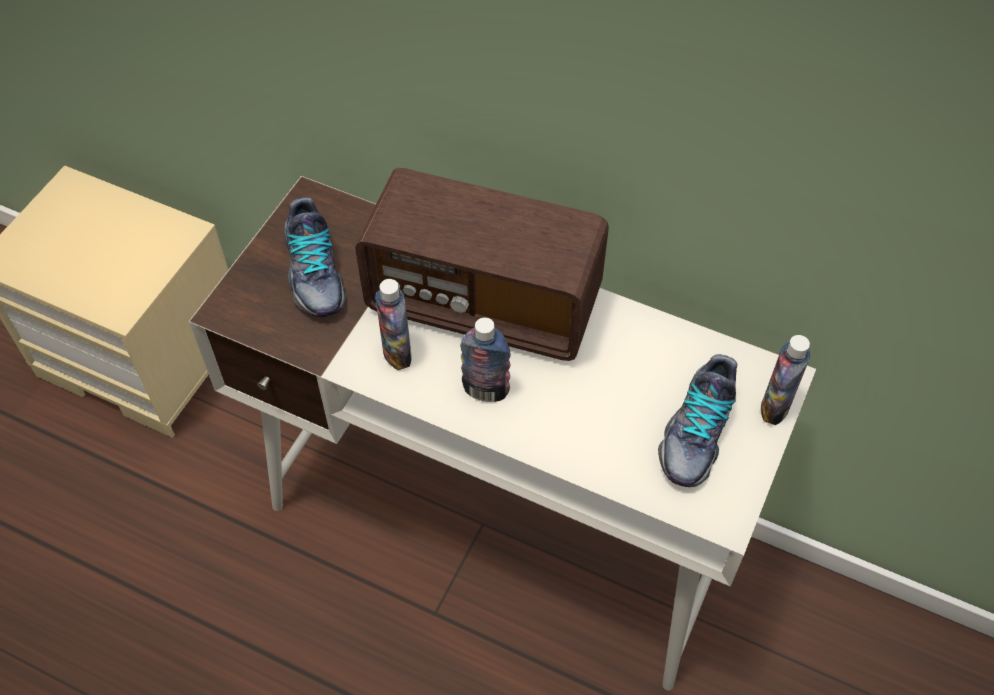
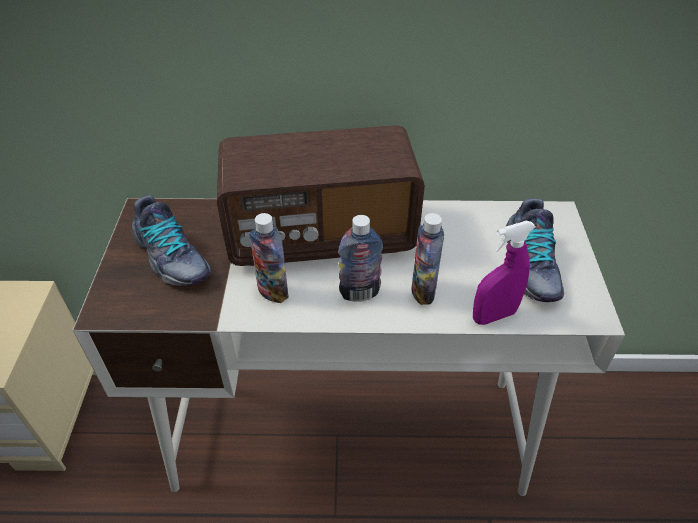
camera: 25 degrees left, 10 degrees down
(612, 474) = (493, 316): none -> purple spray bottle
(774, 407) = (567, 232): bottle -> bottle (423, 291)

